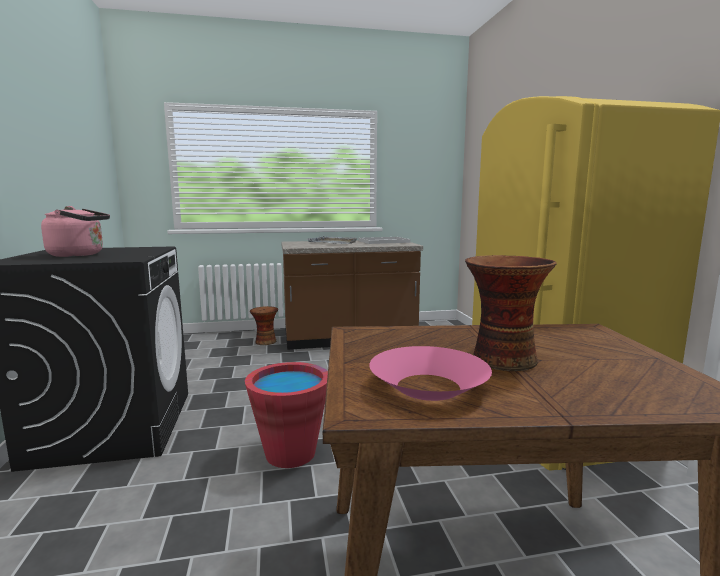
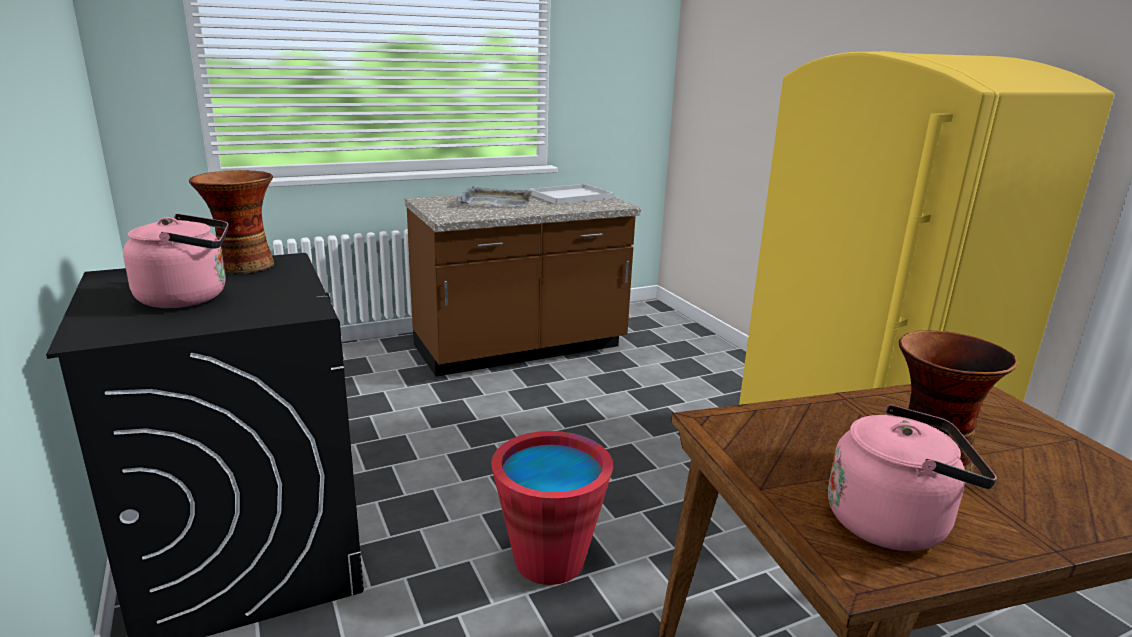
camera: 15 degrees left, 10 degrees up
(265, 342) = (390, 364): vase -> vase (242, 266)
(428, 387) = (893, 522): pink bowl -> pink kettle

